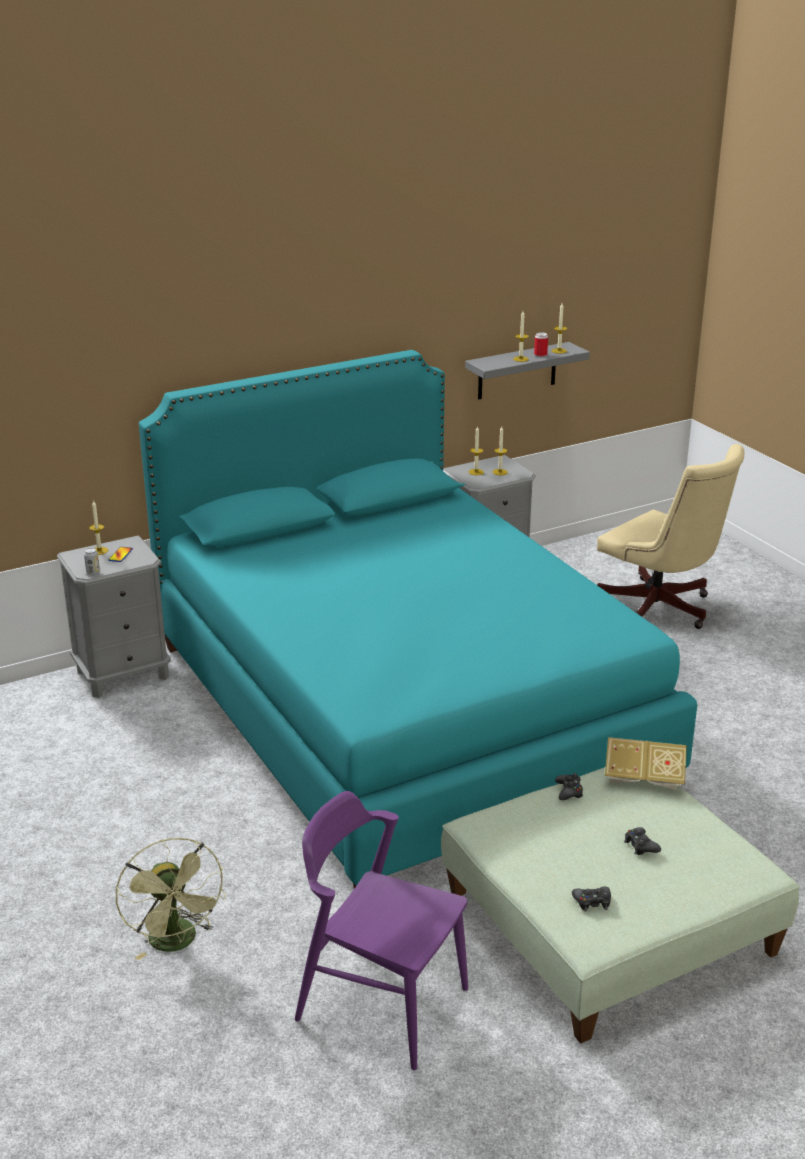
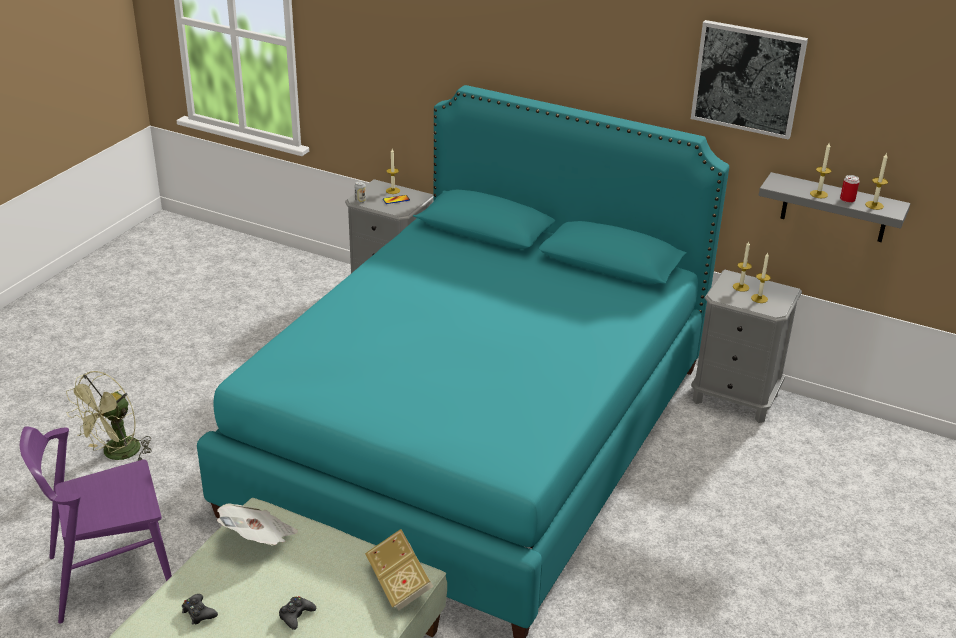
camera: 55 degrees right, 5 degrees up
(381, 1003) = (110, 574): purple chair -> purple chair turned 105 degrees counterclockwise
(436, 282) = (748, 78): none -> picture
(518, 834) = (259, 539): none -> newspaper
(569, 791) = (342, 545): black game controller -> none
(661, 610) = (820, 524): beige office chair -> none

